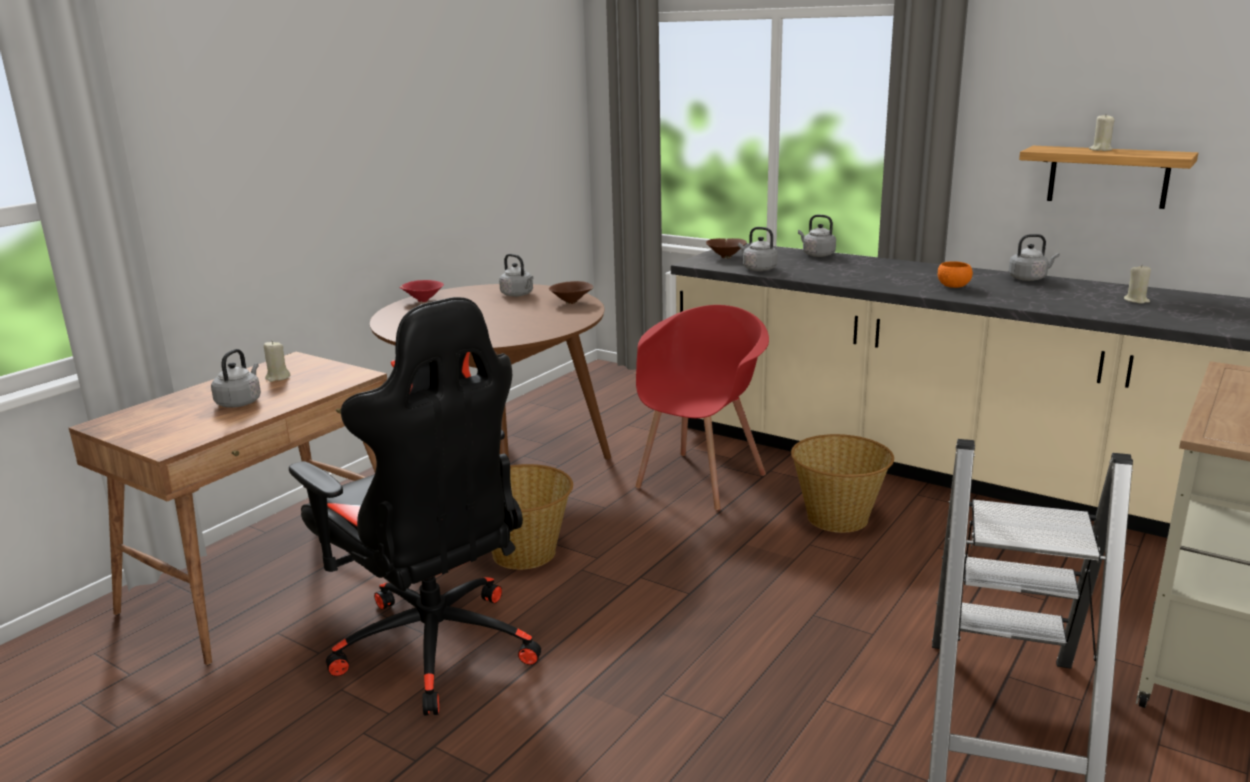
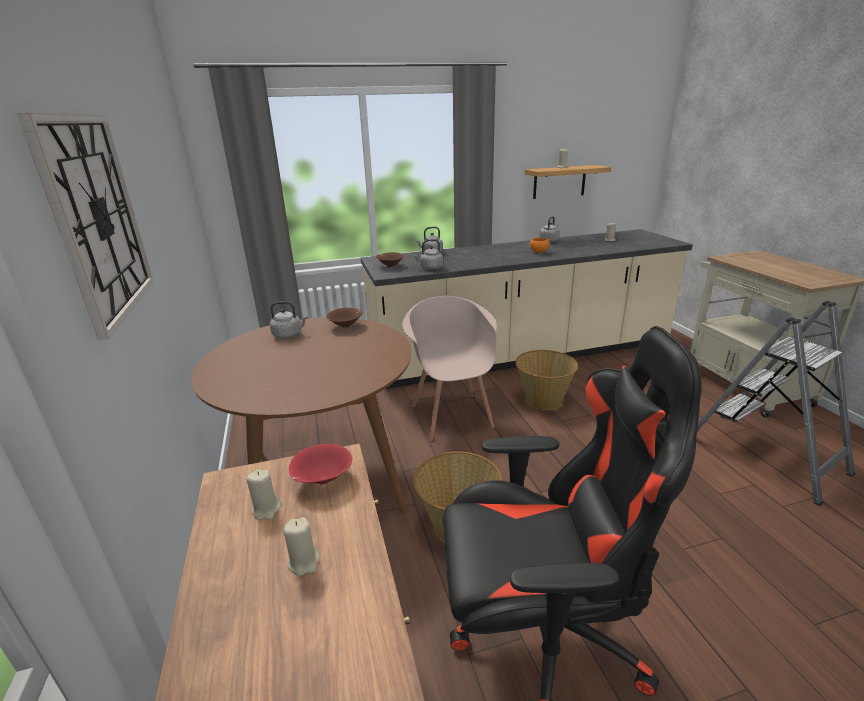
camera: 50 degrees left, 5 degrees up
(240, 402) = (304, 562): grey kettle -> beige candle
(302, 138) = (97, 218): none -> wall clock
(422, 301) = (217, 369): red bowl -> red bowl (322, 480)
(701, 480) = (452, 416): red chair -> beige chair

